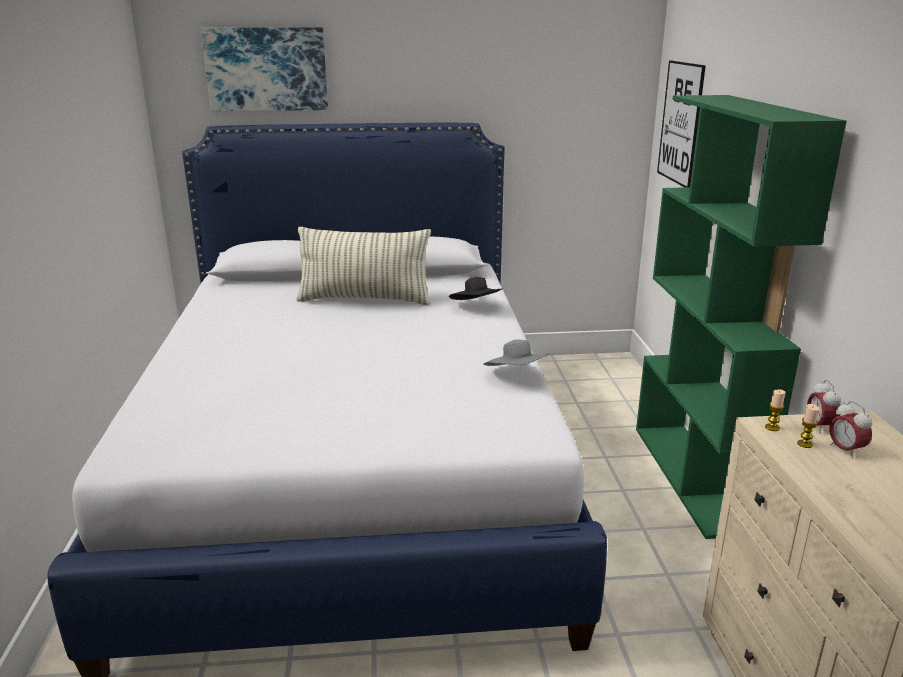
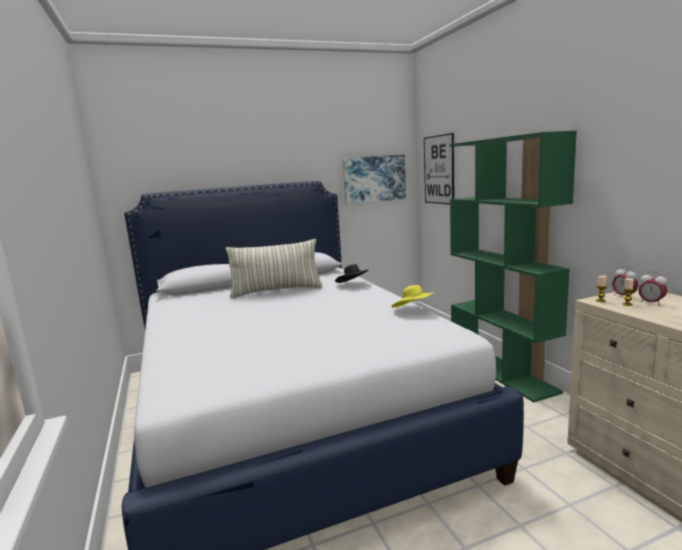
camera: 15 degrees left, 10 degrees down
(266, 69) = (180, 155): picture -> picture (374, 179)
(517, 376) = (413, 310): grey hat -> yellow hat

